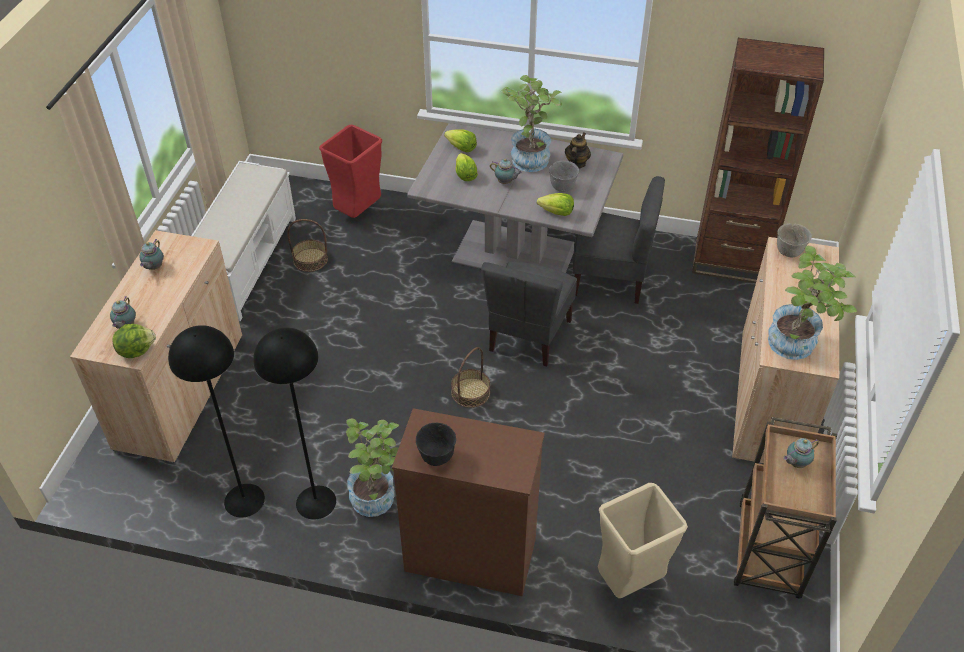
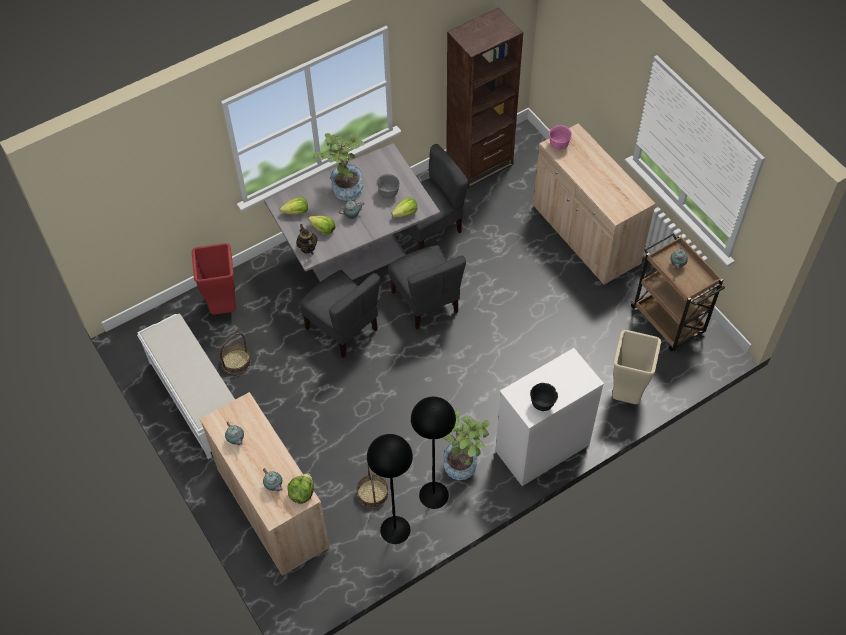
camera: 45 degrees left, 10 degrees up
(427, 301) = (343, 328): none -> grey chair
(469, 554) = (541, 448): brown dresser -> white dresser
(470, 392) = (436, 362): basket -> basket (372, 493)
(576, 163) = (376, 171): teapot -> teapot (307, 248)
(789, 251) = (558, 145): grey bowl -> pink bowl
(798, 345) = (620, 200): potted plant -> none

